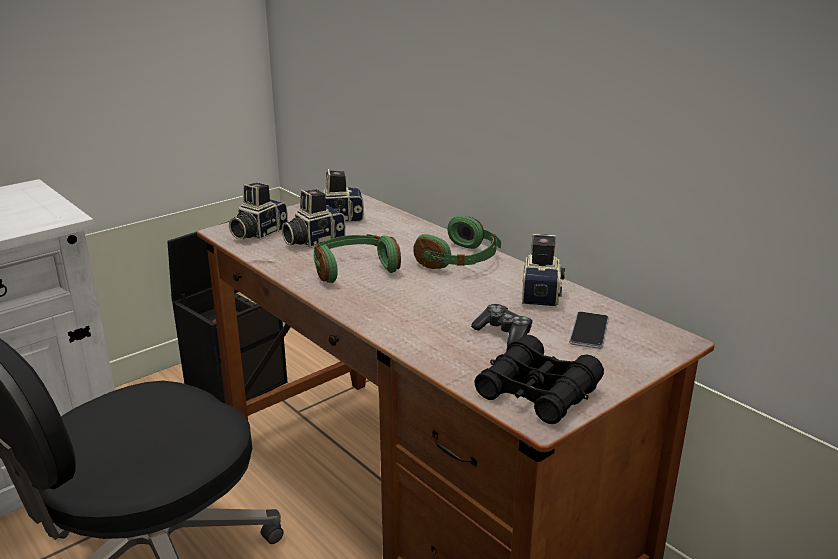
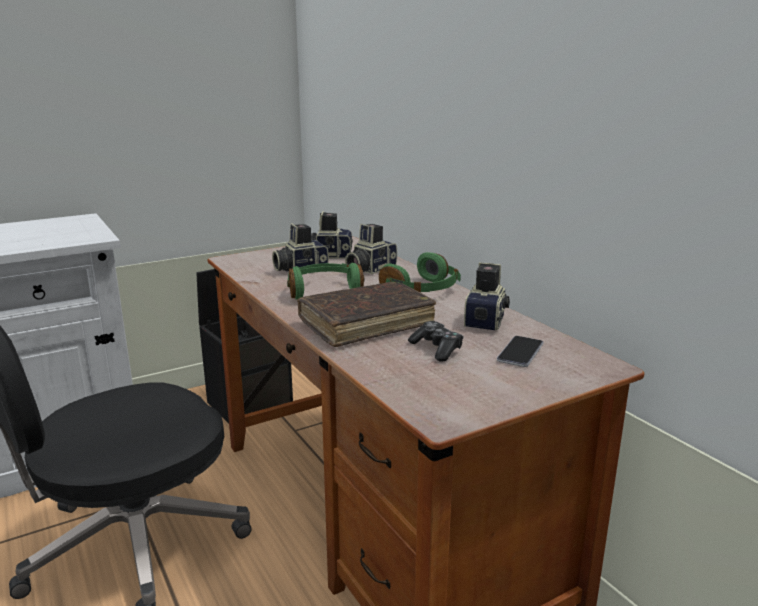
camera: 10 degrees right, 5 degrees down
(257, 233) = (256, 262): camera -> camera (369, 269)
(417, 309) = (366, 324): none -> brown book
(537, 392) = (448, 397): black binoculars -> none

